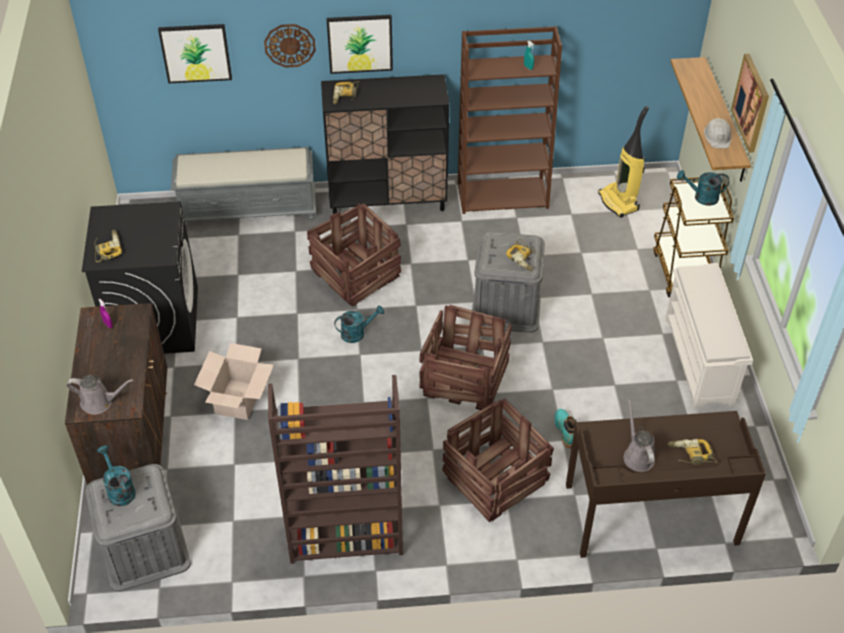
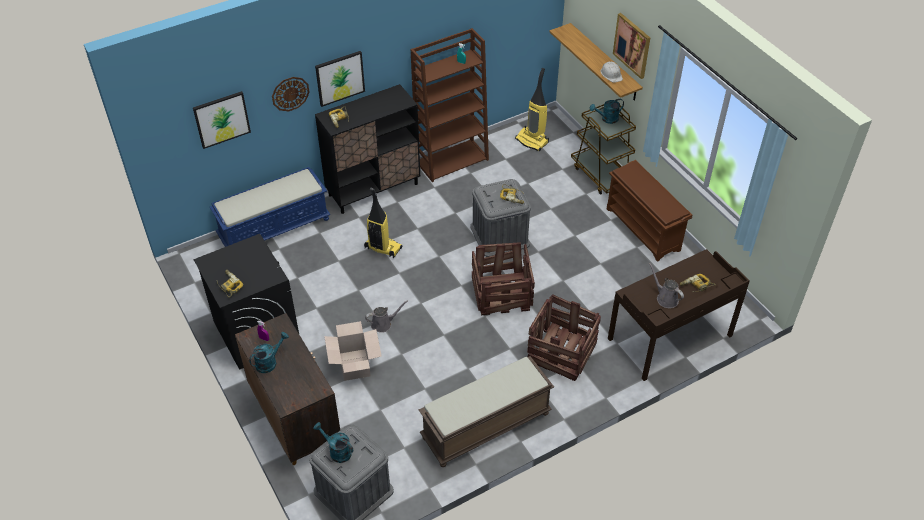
camera: 25 degrees left, 0 degrees up
(100, 402) = (296, 394): grey watering can -> grey watering can (383, 324)
(249, 208) = (274, 227): grey bench -> blue bench
(344, 535) = (485, 426): brown bookcase -> brown bench
(355, 273) = (382, 248): crate -> vacuum cleaner
(357, 333) = (410, 289): turquoise watering can -> turquoise watering can (269, 362)
(565, 430) = (587, 304): turquoise boot -> none
(700, 361) = (644, 229): white shoe rack -> brown shoe rack

